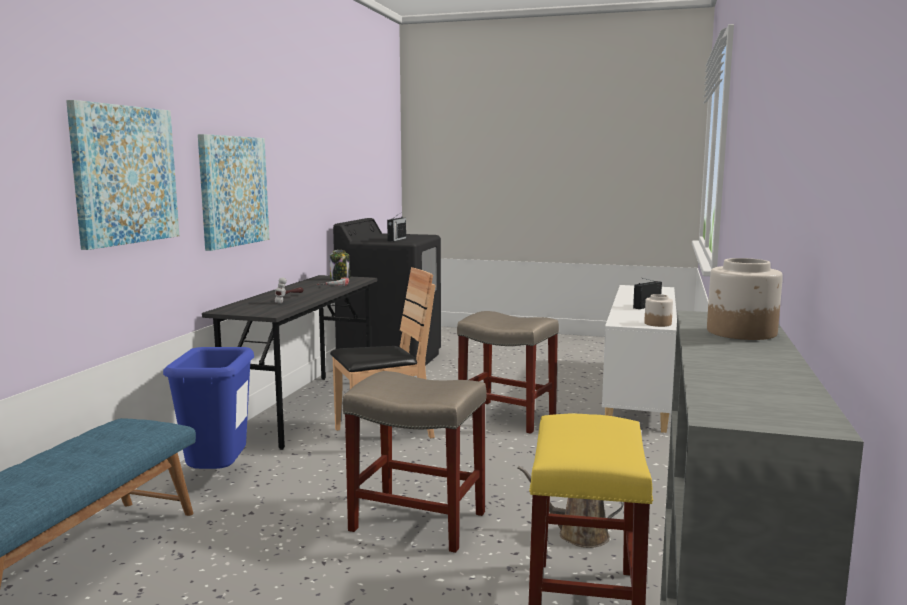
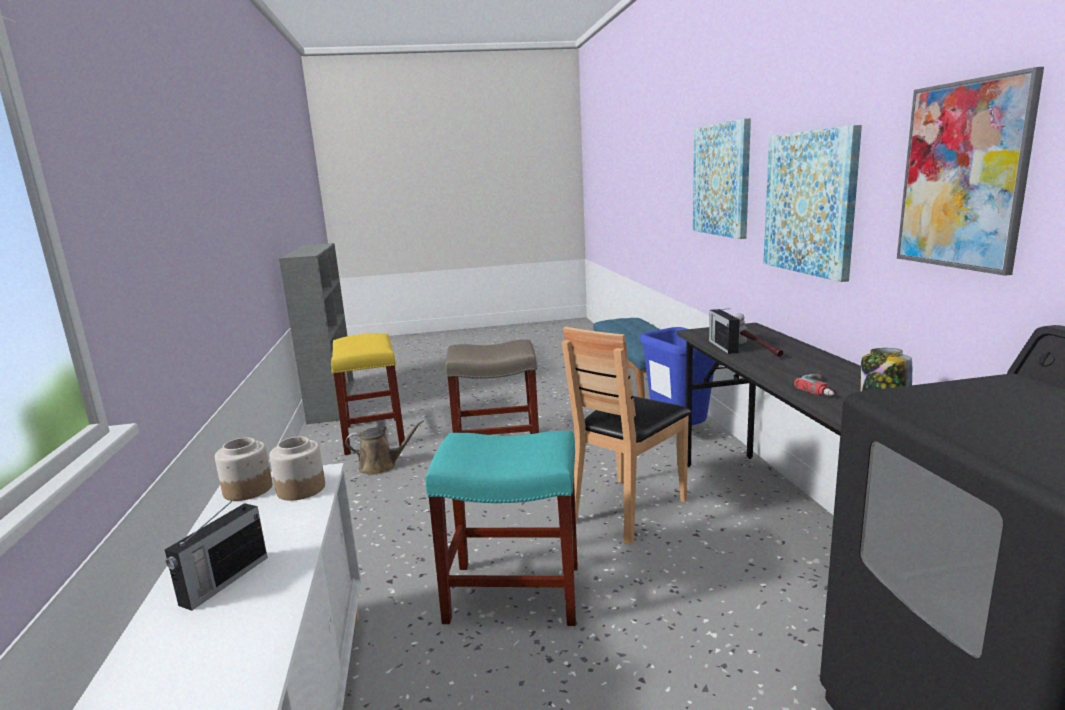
camera: 155 degrees right, 5 degrees up
(300, 170) = (963, 176): none -> picture
(396, 239) = (952, 400): radio -> radio (722, 346)
(505, 416) = (516, 593): beige stool -> turquoise stool
(741, 332) = (301, 253): jar -> jar (301, 489)

